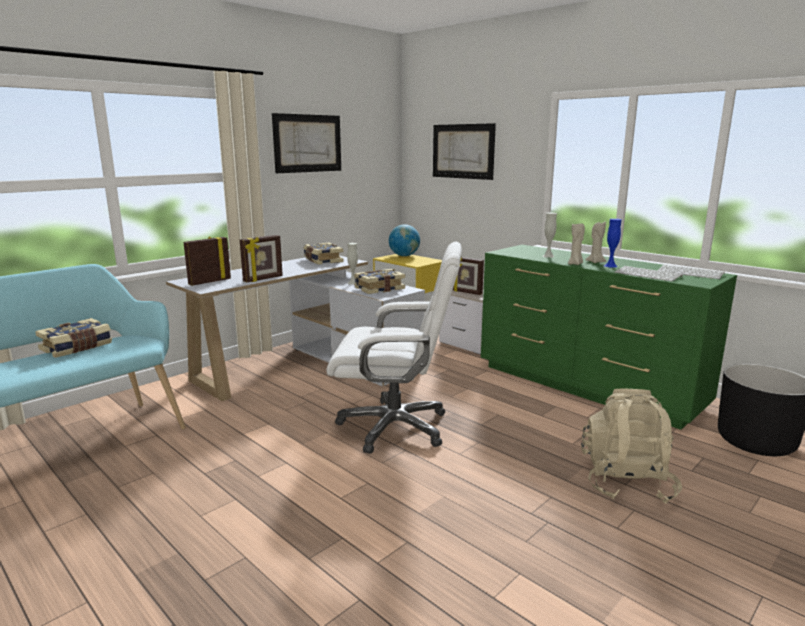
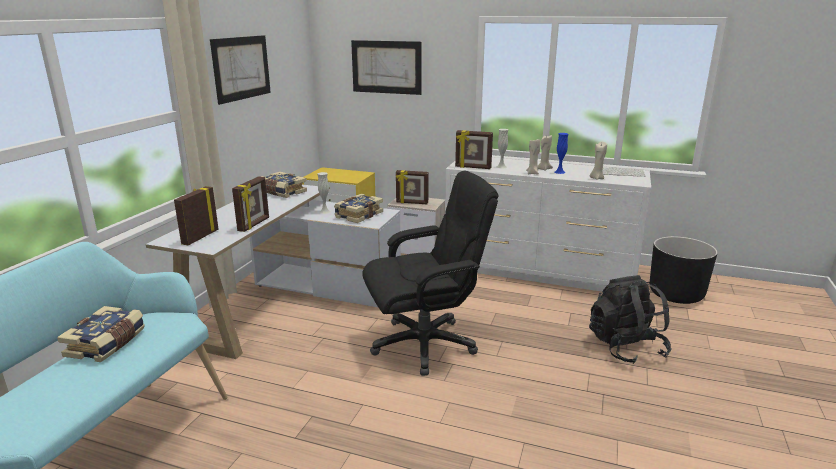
camera: 25 degrees left, 5 degrees up
(395, 426) = (425, 344): white office chair -> black office chair
(404, 256) = (329, 171): globe -> none
(515, 254) = (473, 167): none -> picture frame
(587, 386) = (539, 272): green dresser -> white dresser
(626, 482) = (625, 347): beige backpack -> black backpack
(648, 274) = (596, 178): keyboard -> beige candle

